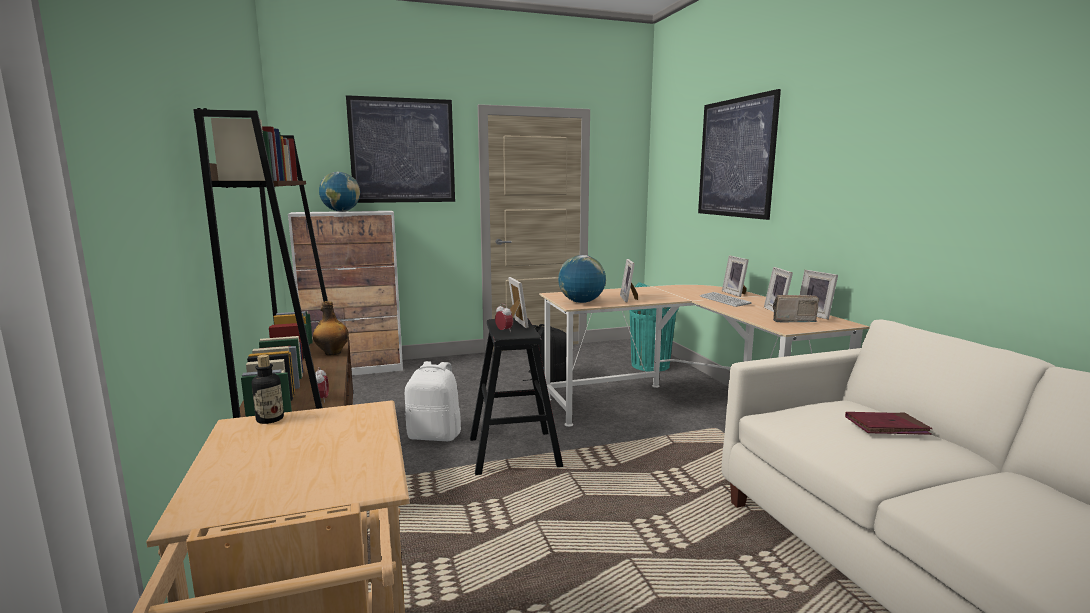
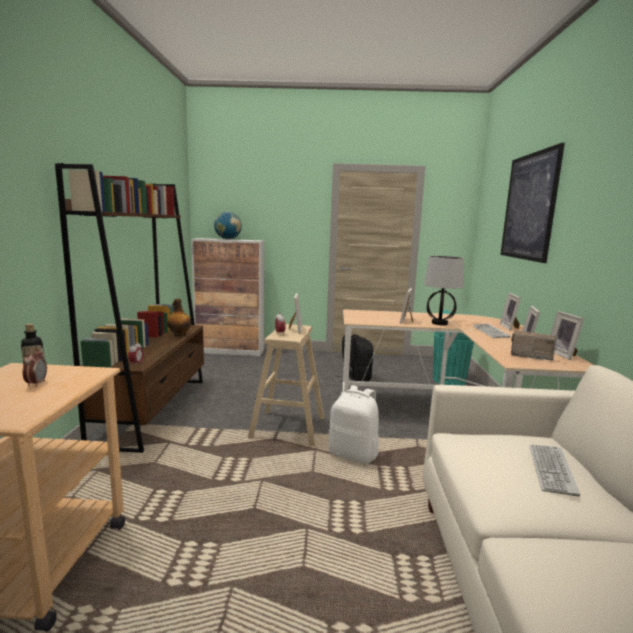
camera: 20 degrees right, 0 degrees up
(316, 438) = (36, 384): none -> alarm clock
(402, 151) = (275, 197): picture -> none
(435, 435) = (244, 404): white backpack -> white backpack (353, 454)
(514, 452) = (288, 427): black stool -> beige stool
(581, 302) = (364, 319): globe -> none
(664, 297) = (439, 323): none -> table lamp
(886, 426) = (551, 469): red book -> keyboard

